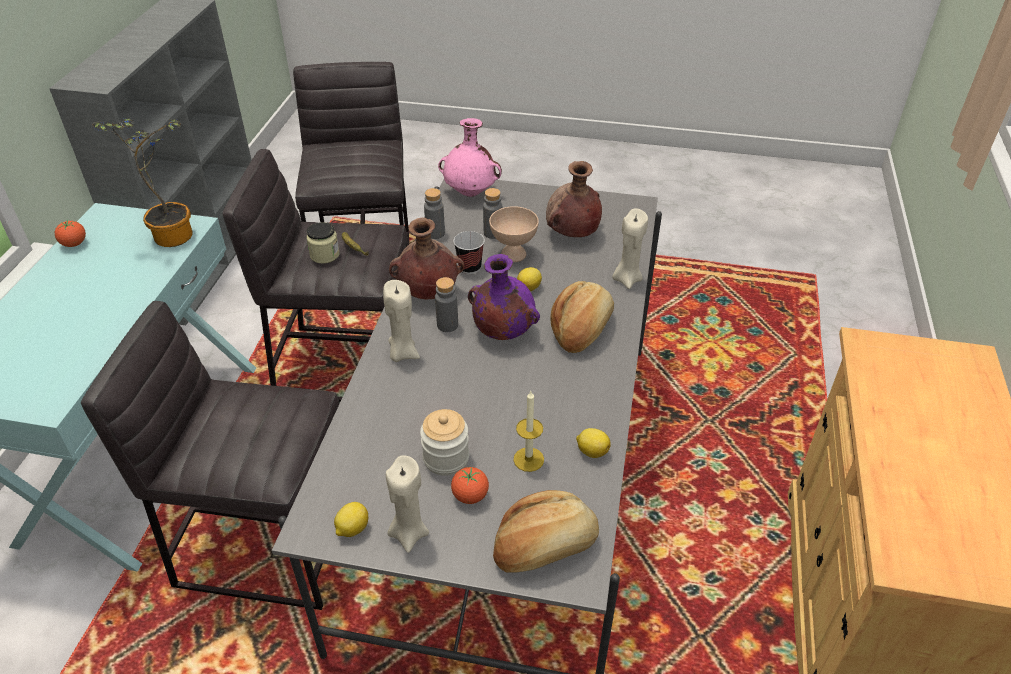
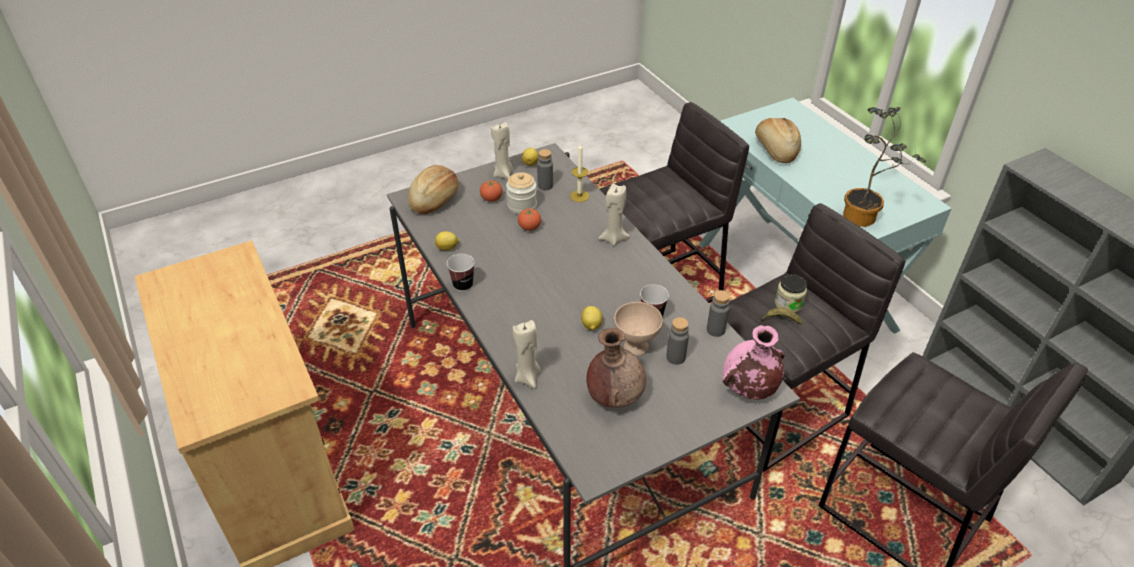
camera: 140 degrees right, 0 degrees up
(74, 244) = (896, 181): tomato -> tomato (529, 227)
(427, 293) = (652, 281): brown vase -> none
(447, 325) = (610, 268): grey bottle -> grey bottle (545, 186)
(502, 331) = (572, 284): purple vase -> none
(528, 459) = (478, 227): candle -> candle (579, 196)
(582, 329) = (522, 315): bread -> bread (775, 150)
(613, 393) = (463, 285): none -> cup

